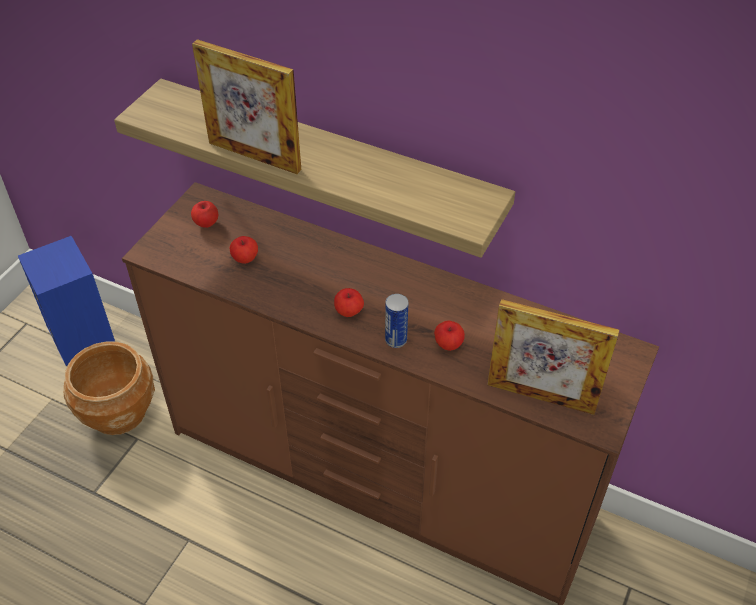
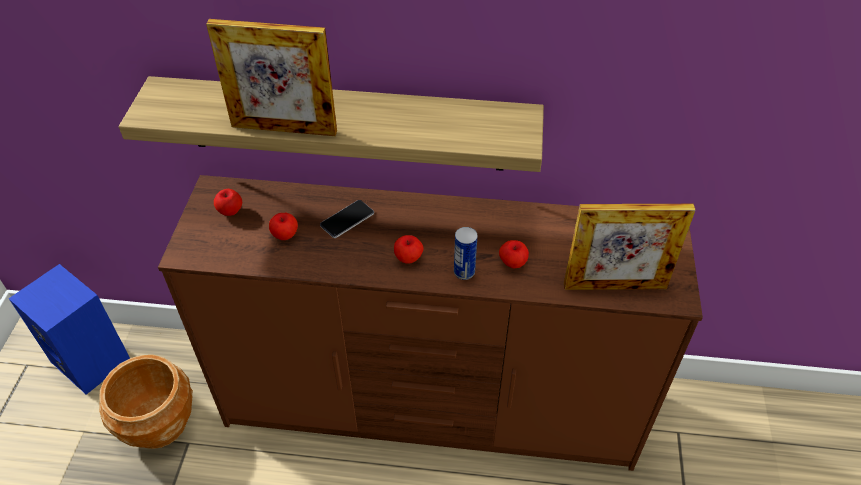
camera: 20 degrees left, 0 degrees up
(309, 259) = (347, 219): none -> phone

